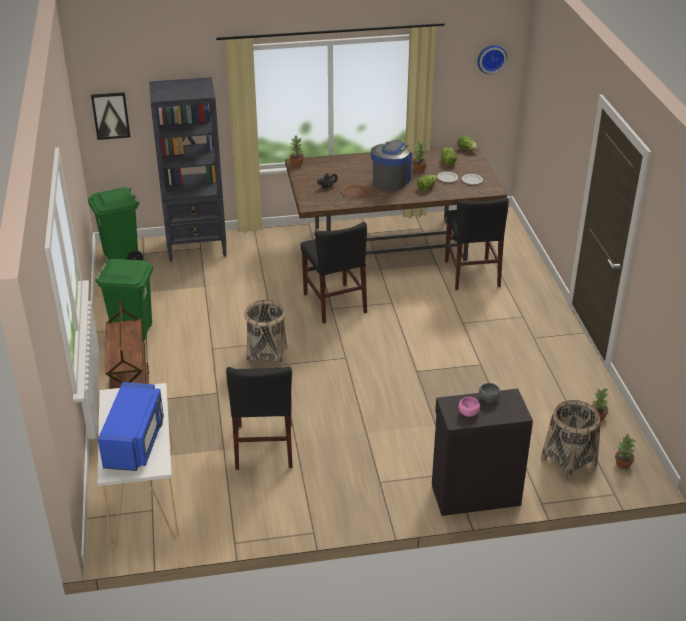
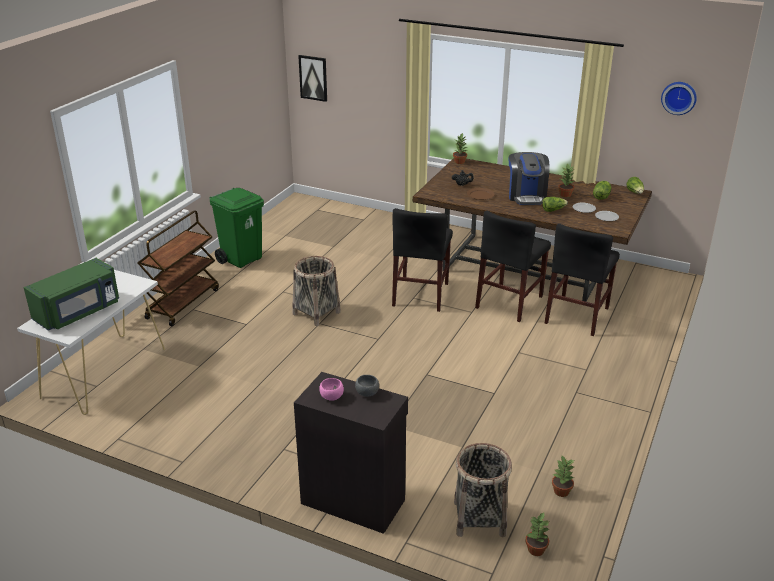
camera: 35 degrees right, 5 degrees down
(122, 257) = (299, 207): green trash can -> none
(135, 442) = (78, 312): blue microwave -> green microwave
(197, 247) = (362, 218): black bookcase -> none
(264, 446) = (230, 377): black chair -> black chair (509, 302)
(391, 180) = (526, 196): coffee machine -> coffee machine turned 120 degrees clockwise

